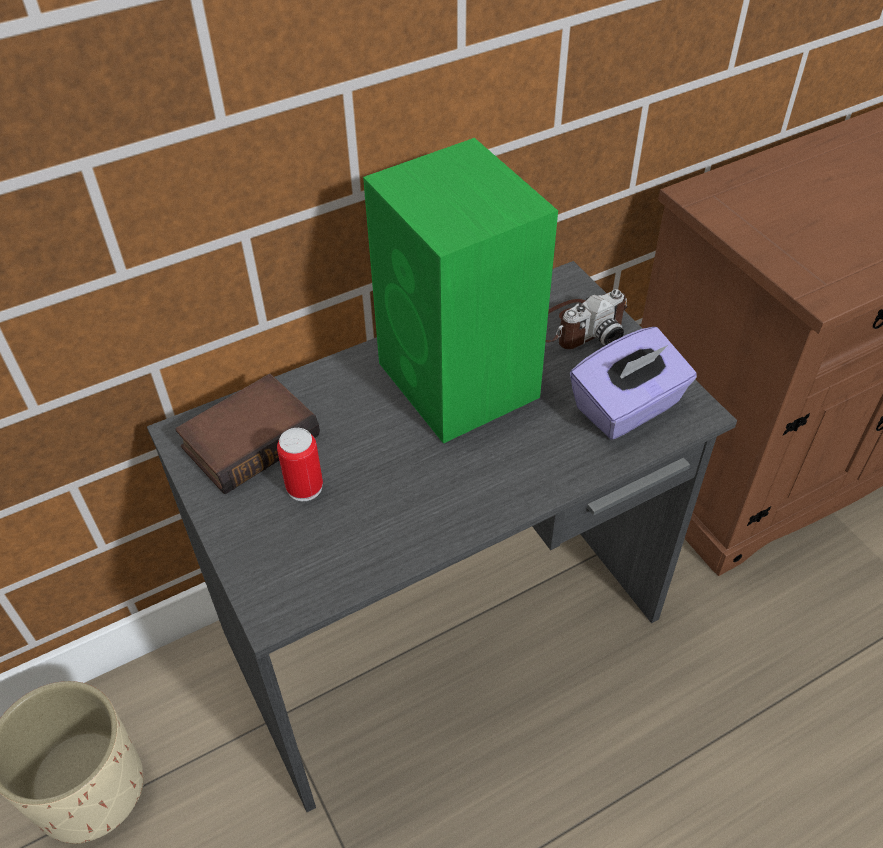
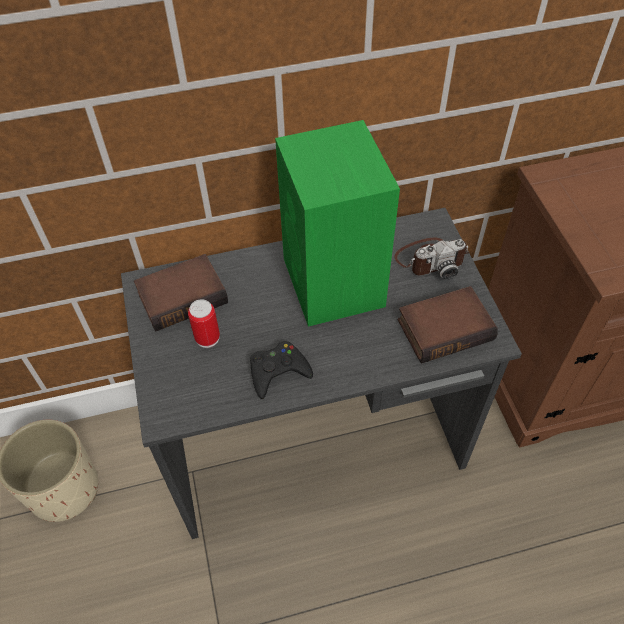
camera: 15 degrees right, 5 degrees up
(422, 511) = (278, 372): none -> black game controller
(627, 408) = (445, 327): purple tissue box -> book

